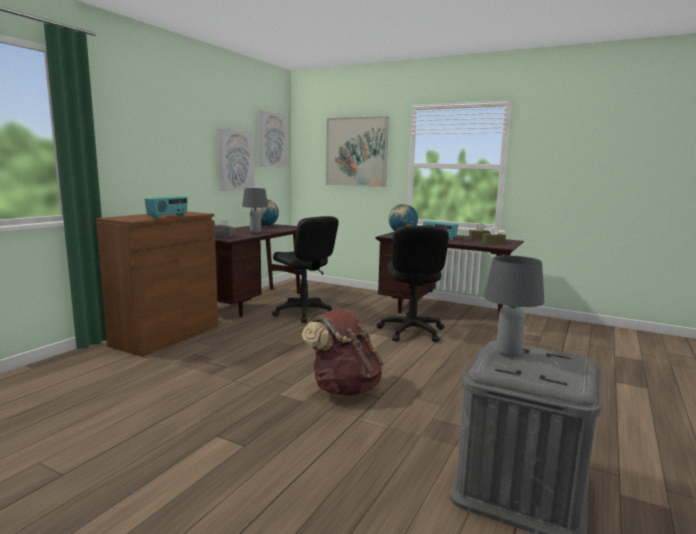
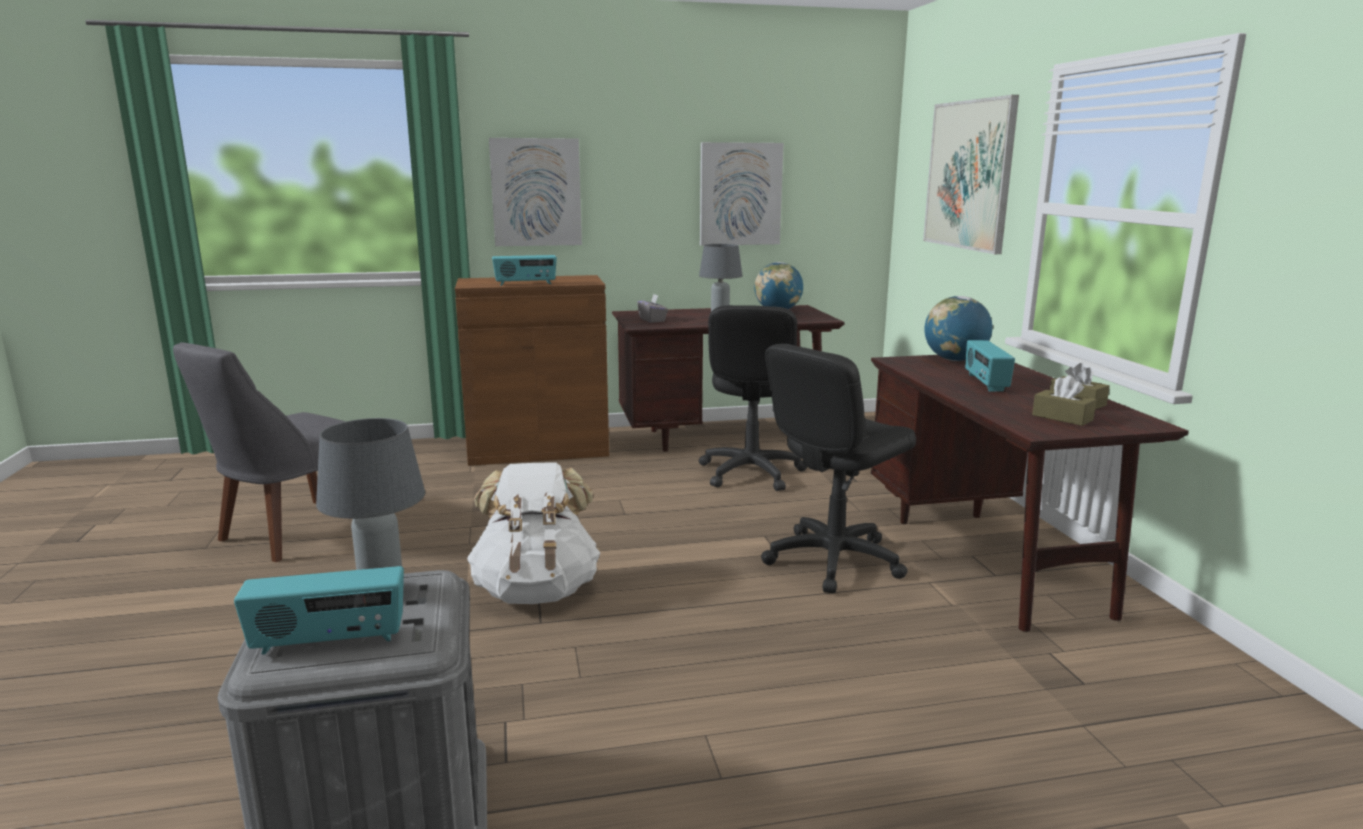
camera: 50 degrees right, 5 degrees up
(115, 433) = (292, 532): none -> grey chair
(272, 140) = (838, 153): picture -> picture (536, 192)
(344, 388) = (537, 590): brown backpack -> white backpack
(559, 371) = (329, 641): none -> radio

